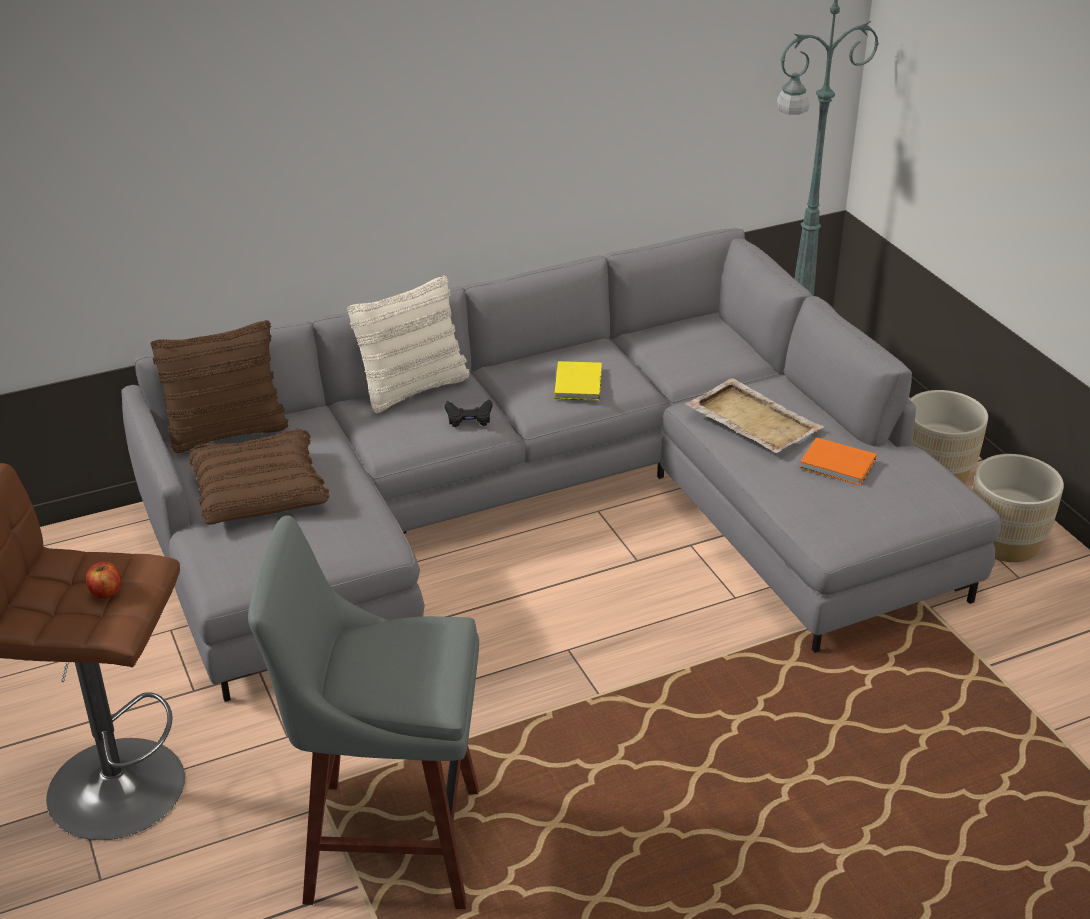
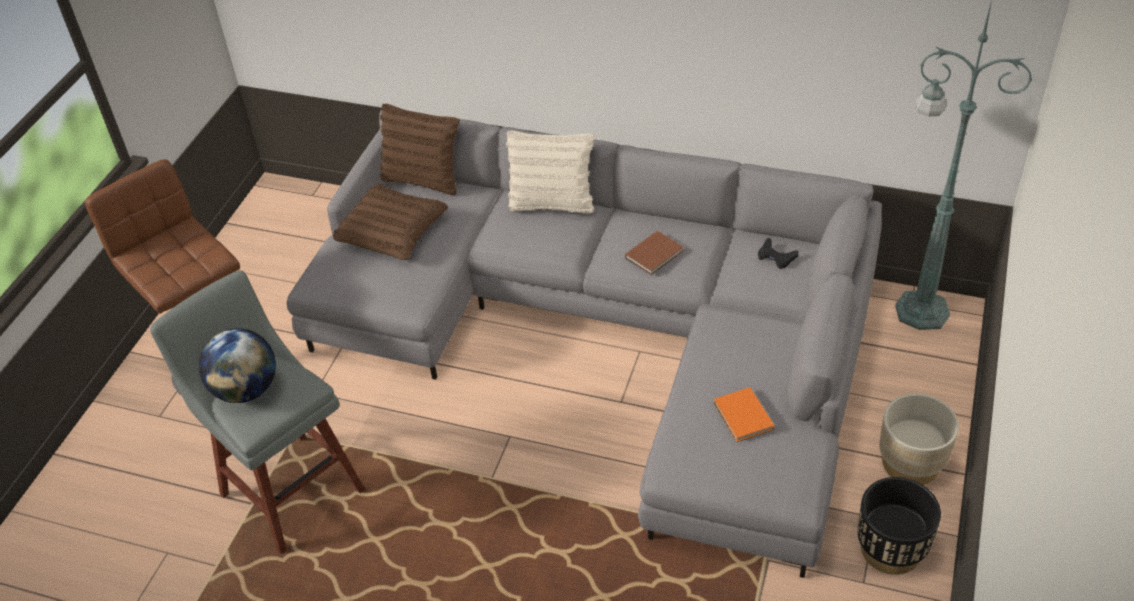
camera: 45 degrees right, 10 degrees up
(106, 592) = (183, 261): apple -> none
(377, 669) = (246, 389): none -> globe
(469, 417) = (558, 243): black game controller -> black game controller (776, 257)
(579, 383) = (655, 254): yellow book -> brown book
(752, 419) = (731, 347): beige tray -> none
(1005, 542) = (890, 549): beige planter -> black planter

